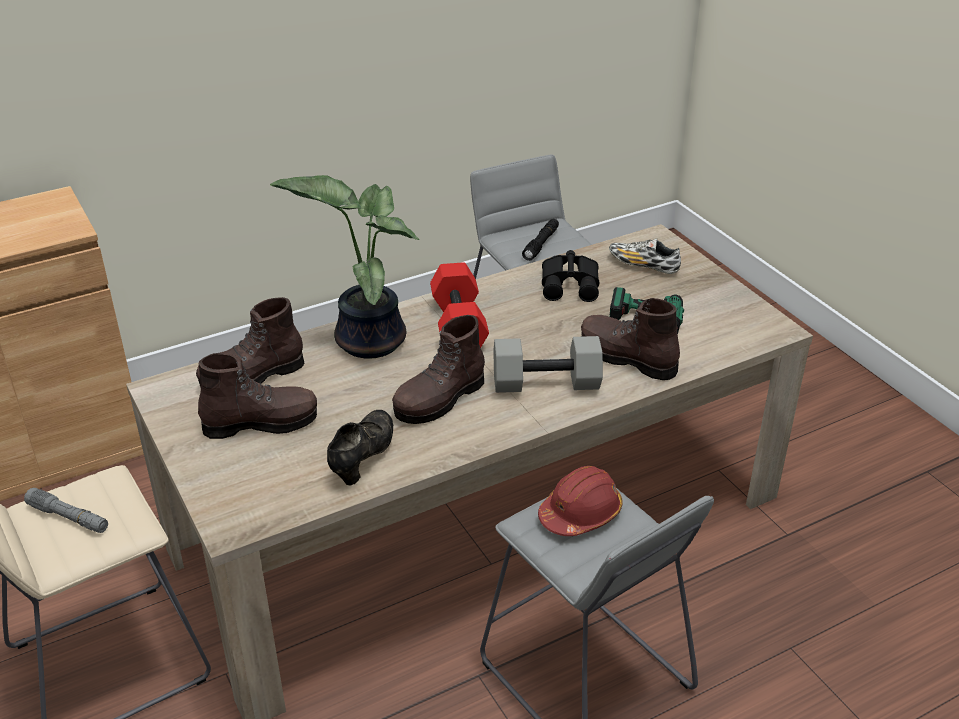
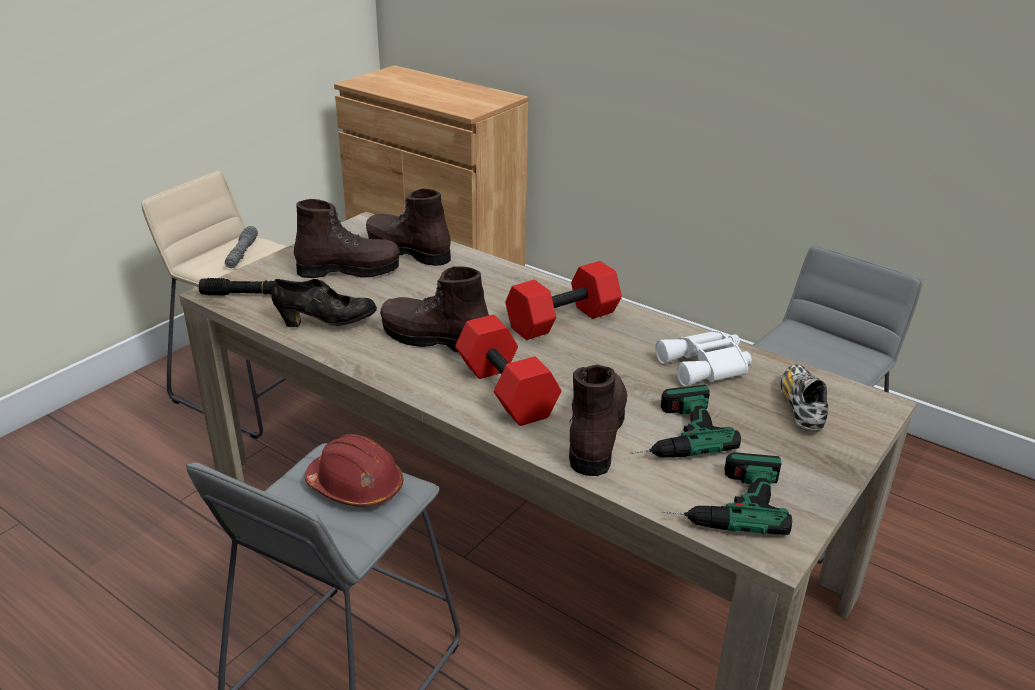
camera: 65 degrees right, 5 degrees down
(261, 423) = (349, 270): brown boot -> brown boot turned 60 degrees counterclockwise
(367, 339) = (500, 283): potted plant -> none
(541, 244) = (811, 353): black flashlight -> black flashlight (245, 294)
(547, 382) = (508, 390): grey dumbbell -> red dumbbell
(571, 284) = (705, 366): black binoculars -> white binoculars
(726, 332) = (722, 501): none -> power drill

